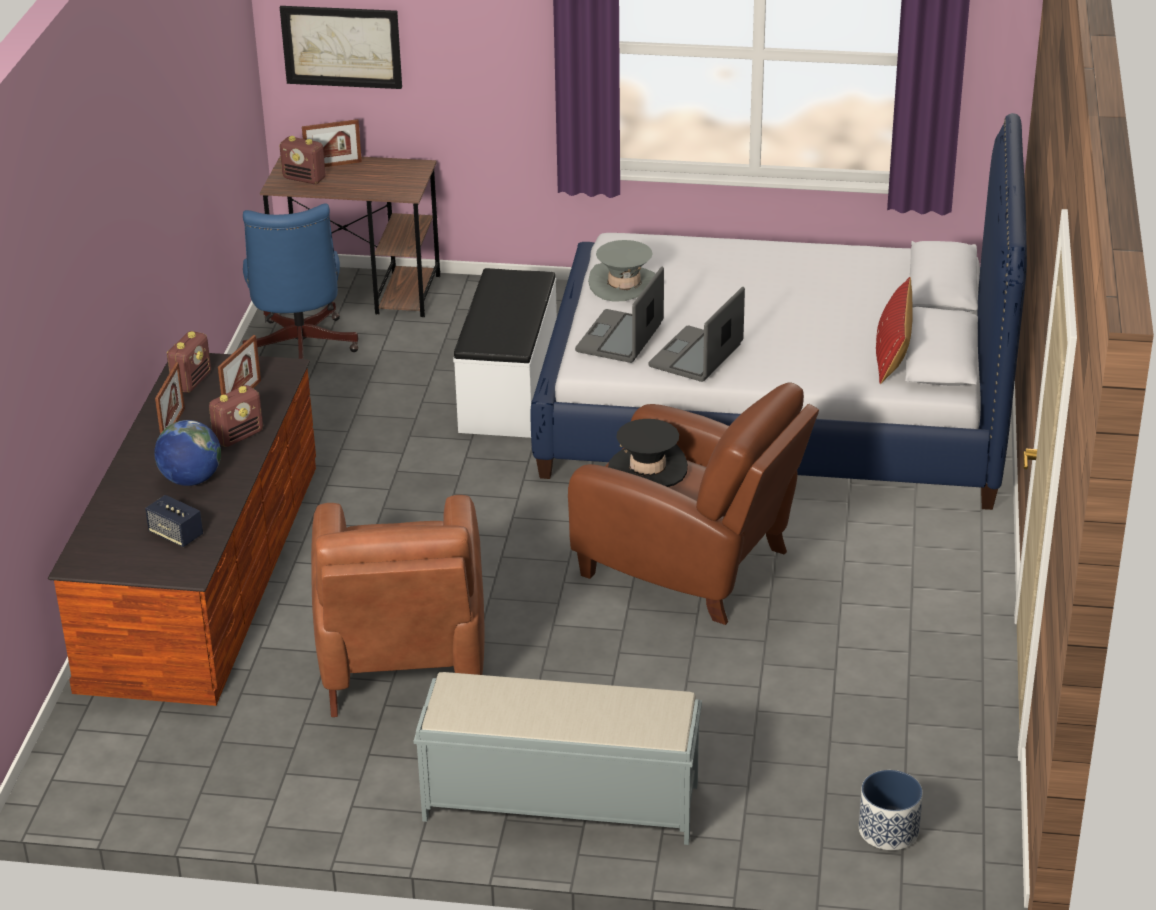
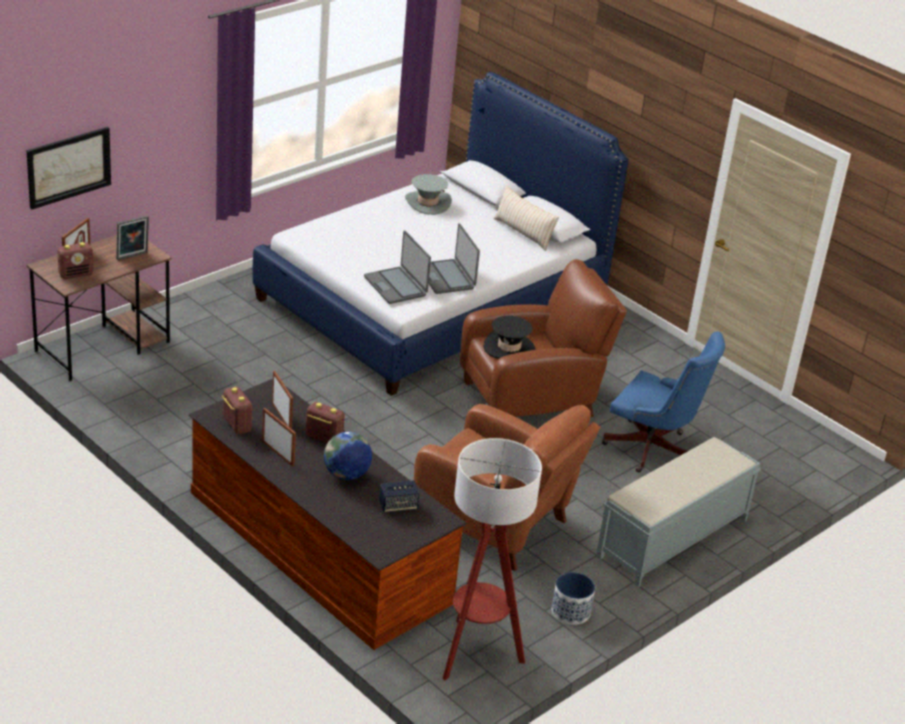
camera: 55 degrees left, 0 degrees up
(146, 762) = (475, 653): none -> floor lamp
(239, 436) = (323, 438): radio -> radio turned 60 degrees counterclockwise
(299, 349) = (132, 397): blue office chair -> blue office chair (653, 450)
(385, 185) = (132, 256): none -> picture frame
(510, 390) = (291, 358): white bench -> none
(624, 284) = (345, 257): grey hat -> grey hat (427, 203)
(888, 831) = (797, 463): planter -> planter (571, 612)
(892, 353) = (523, 233): red pillow -> beige pillow

